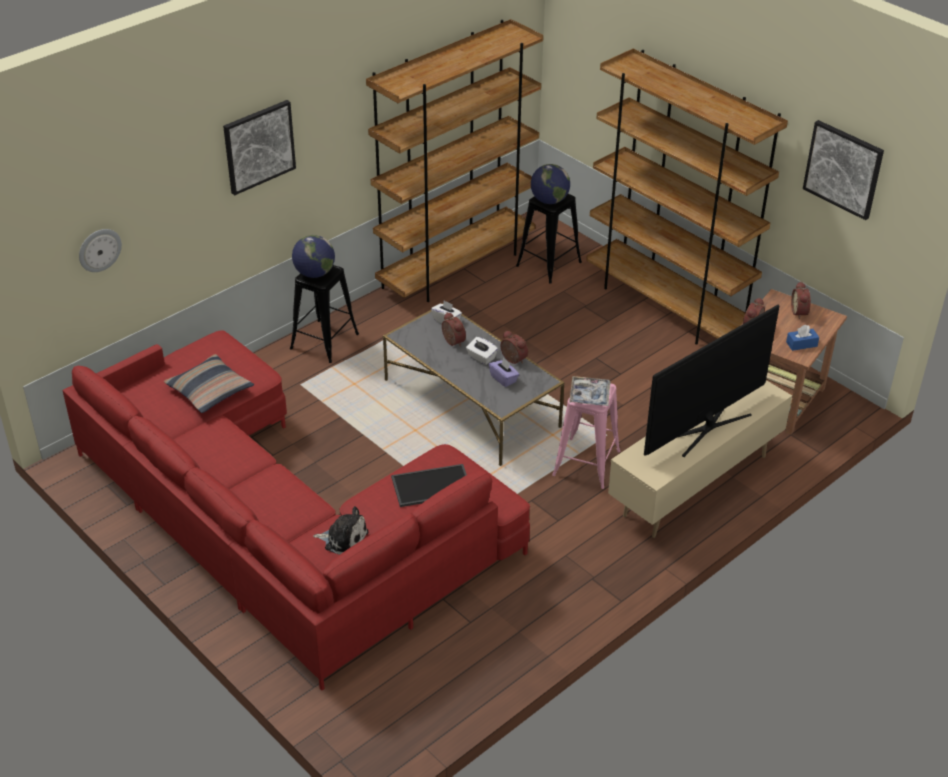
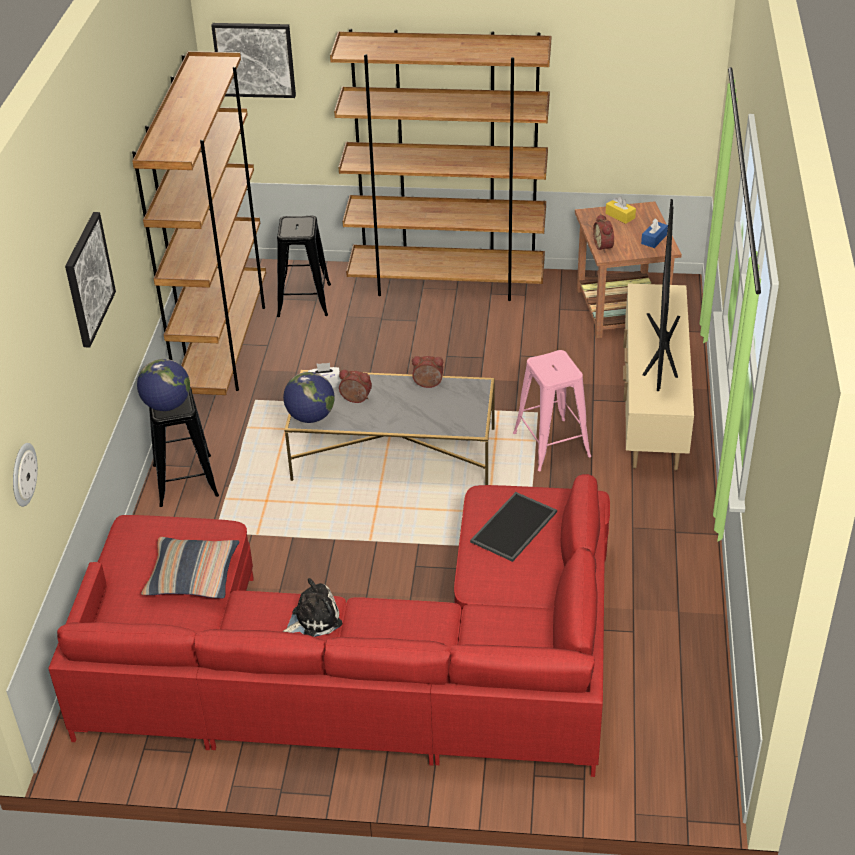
camera: 40 degrees left, 0 degrees up
(343, 539) = (504, 621): plush toy -> plush toy (313, 619)
(481, 357) = (399, 398): white tissue box -> none
(504, 379) = (442, 404): purple tissue box -> none
(549, 201) = (297, 229): globe -> globe (310, 417)
(589, 395) = (555, 369): tray -> none
(800, 312) = (620, 216): alarm clock -> yellow tissue box
(843, 169) = (619, 61): picture -> picture (254, 59)

